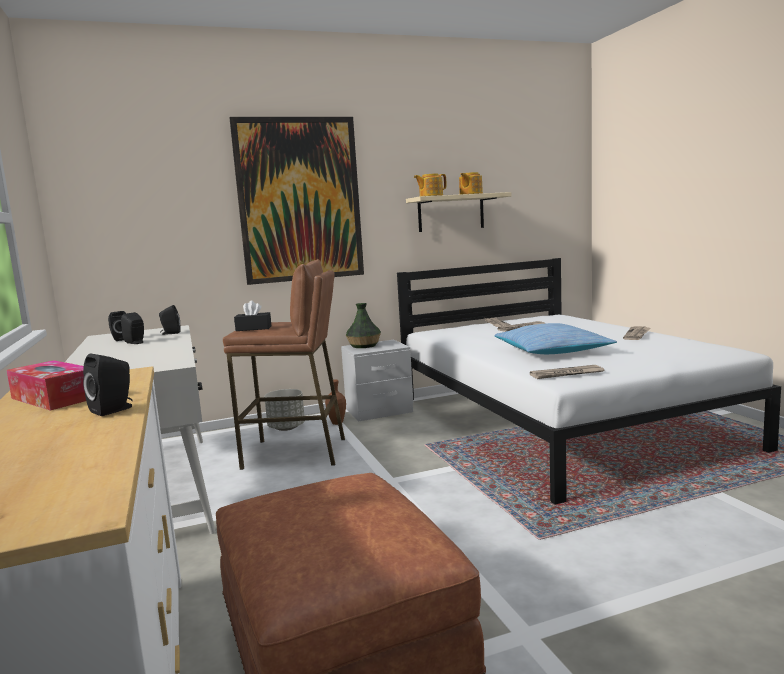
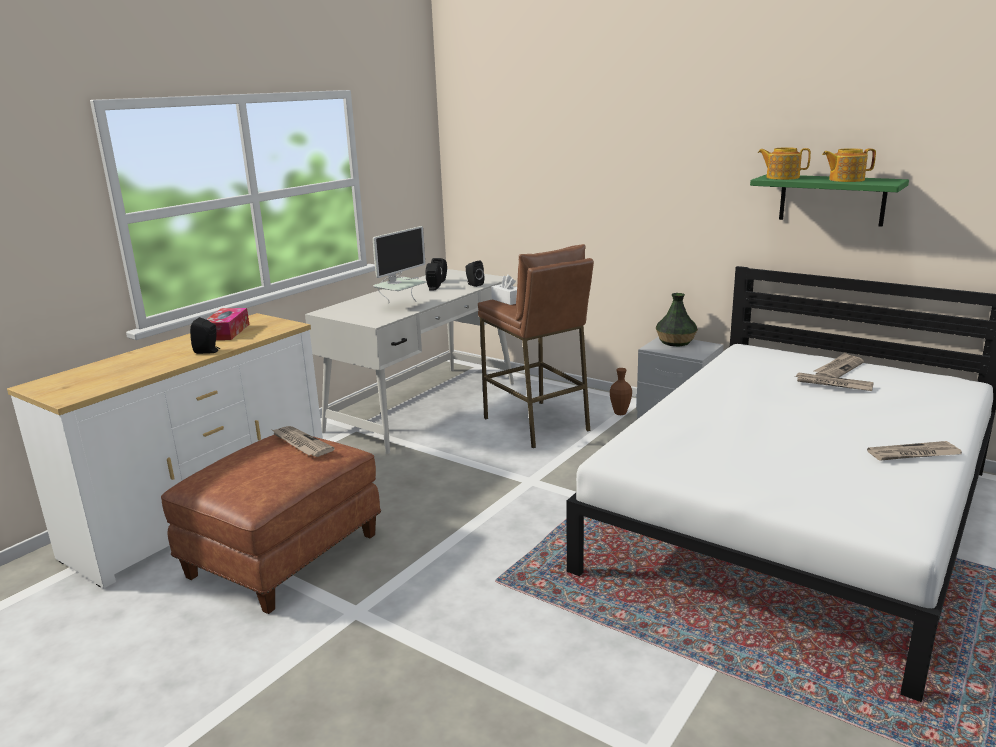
camera: 55 degrees right, 10 degrees up
(155, 354) = (401, 306): none -> monitor
(253, 328) = (507, 300): black tissue box -> white tissue box
(286, 428) = (580, 399): grey planter -> none
(299, 200) = (639, 165): picture -> none
(451, 213) = (831, 199): beige shelf -> green shelf
(552, 351) = (740, 426): pillow -> none
(566, 374) = (643, 454): newspaper -> newspaper (300, 443)

